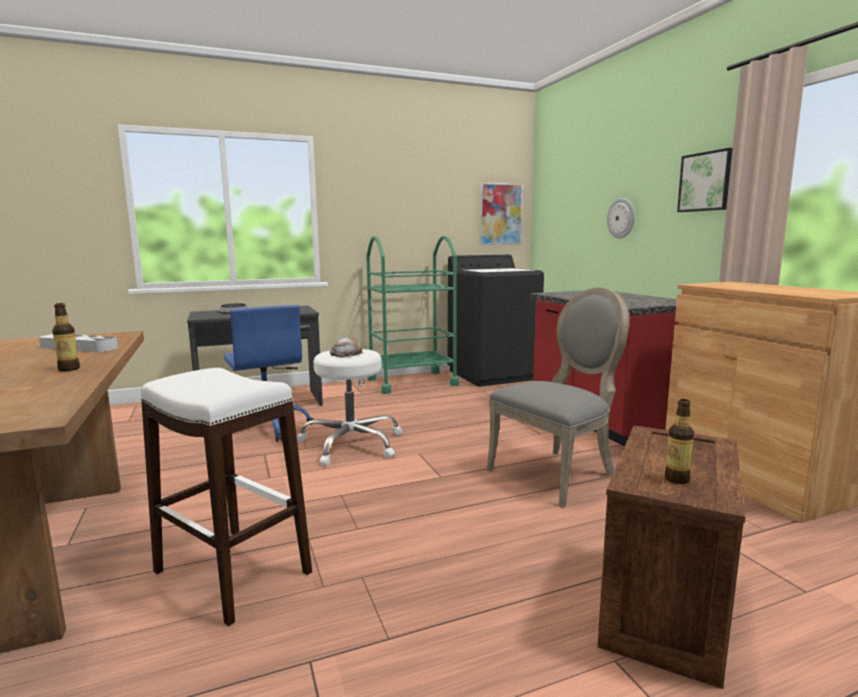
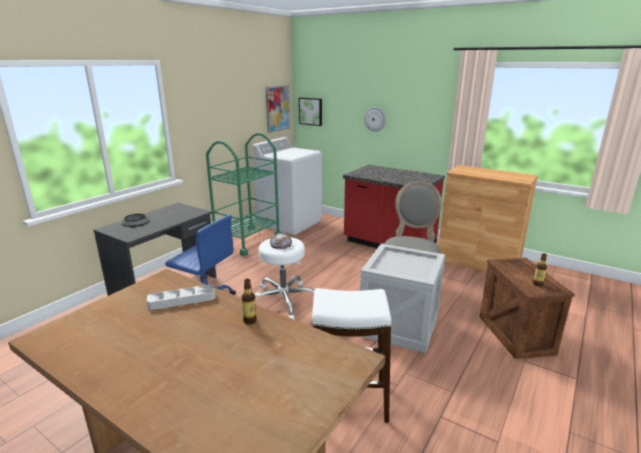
camera: 35 degrees left, 10 degrees up
(456, 517) = (400, 325): none -> crate
(493, 374) = (290, 222): black washing machine -> white washing machine
(707, 182) = (435, 106): picture -> picture (311, 111)

